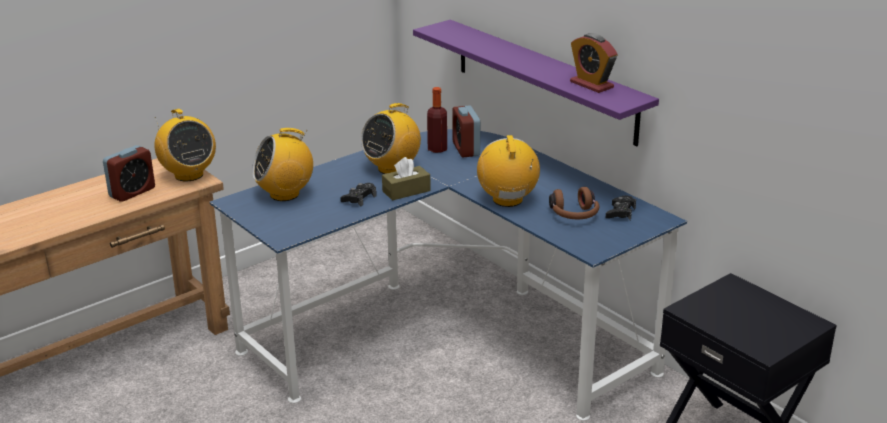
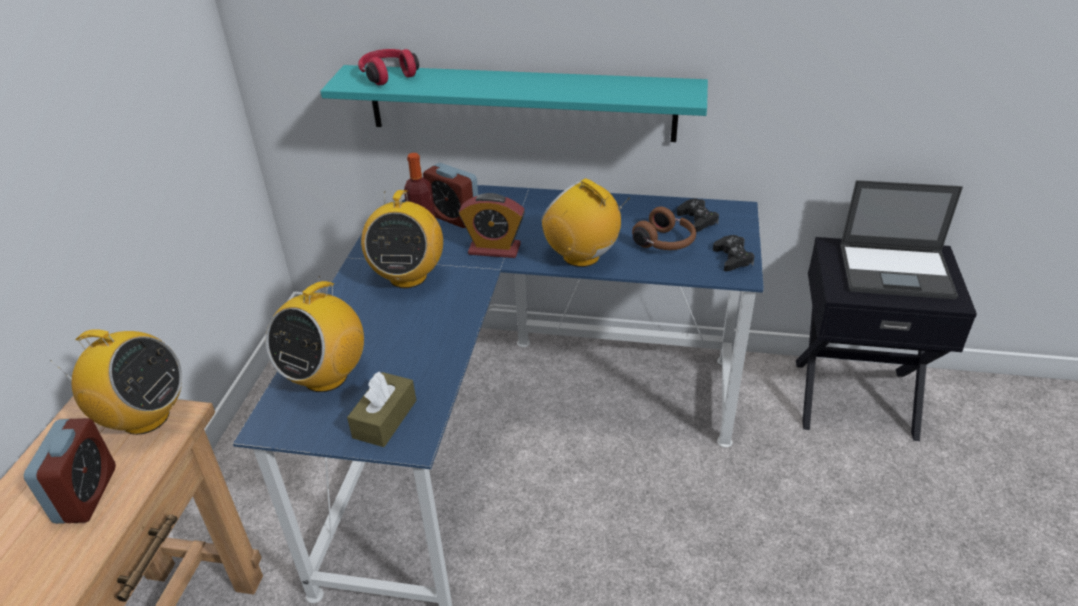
camera: 40 degrees left, 10 degrees up
(359, 198) = (426, 335): black game controller -> black game controller (732, 258)
(406, 191) = (465, 297): brown tissue box -> brown tissue box (385, 419)
(463, 33) = (388, 75): none -> red headphones
(544, 80) = (520, 103): purple shelf -> turquoise shelf
(591, 84) = (625, 87): alarm clock -> alarm clock (494, 249)
(754, 317) = (897, 271): none -> laptop

